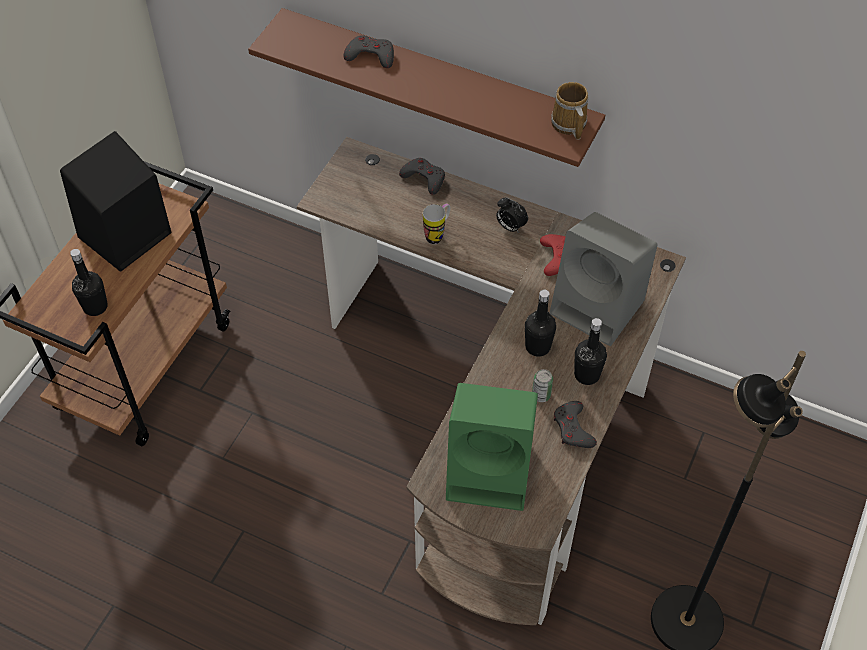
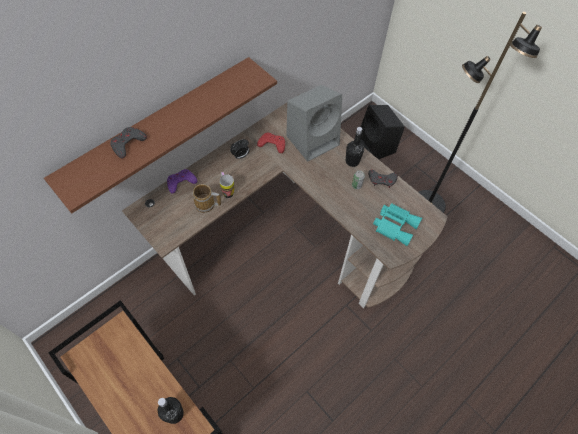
camera: 70 degrees left, 5 degrees up
(123, 237) = (121, 376): black speaker -> black speaker (376, 147)
(424, 178) = (181, 182): grey game controller -> purple game controller
(492, 472) = (395, 225): green speaker -> turquoise binoculars
(537, 346) = (326, 175): black bottle -> none
(568, 124) = (247, 74): mug -> mug (206, 205)

